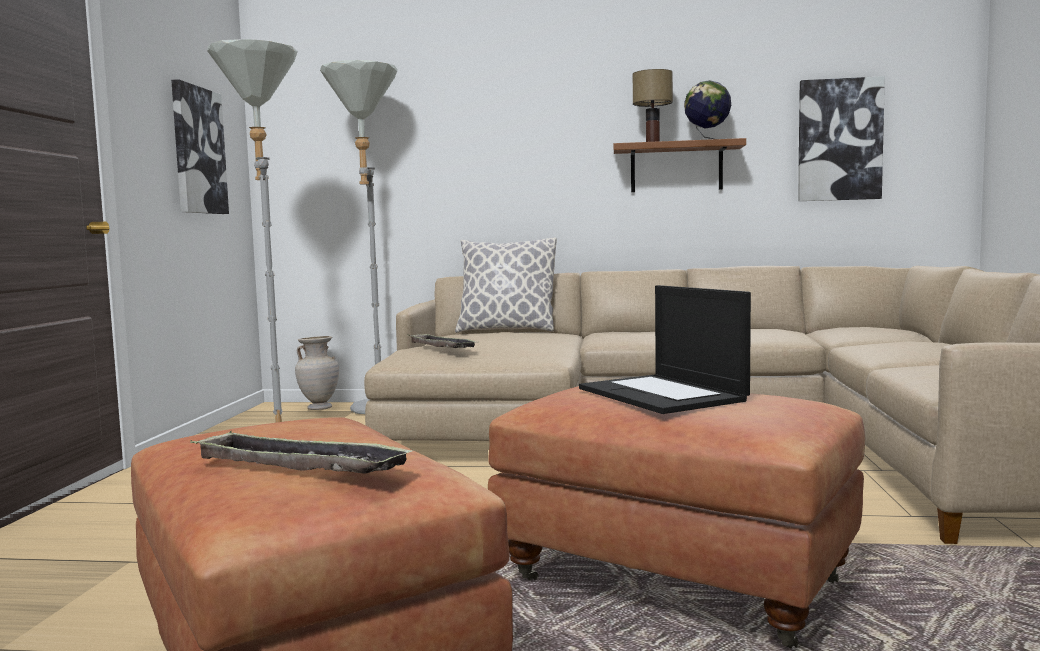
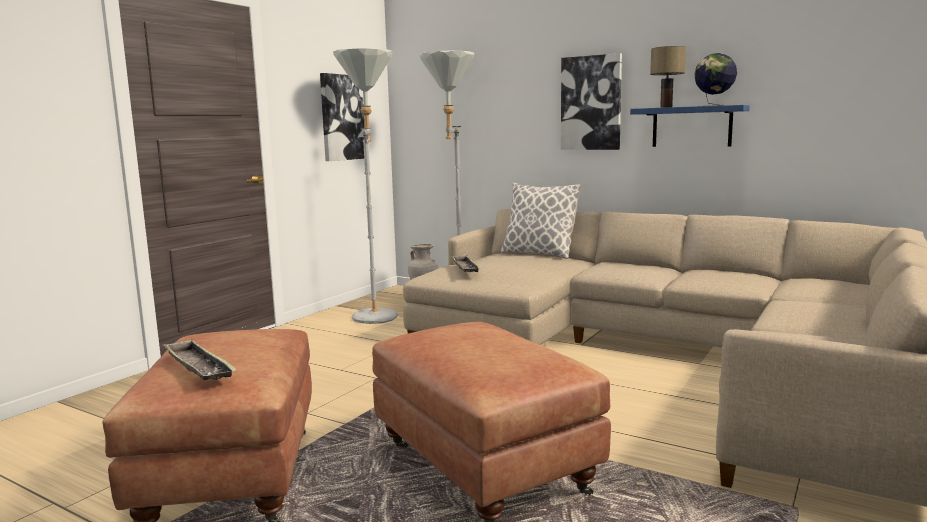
camera: 25 degrees right, 5 degrees up
(663, 395) = (475, 343): laptop -> none
(676, 168) = (691, 127): brown shelf -> blue shelf
(839, 140) = (846, 103): picture -> picture (591, 103)

